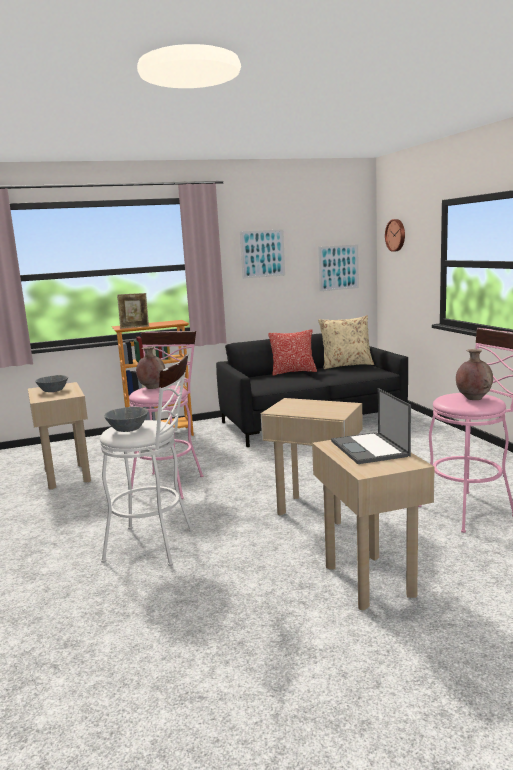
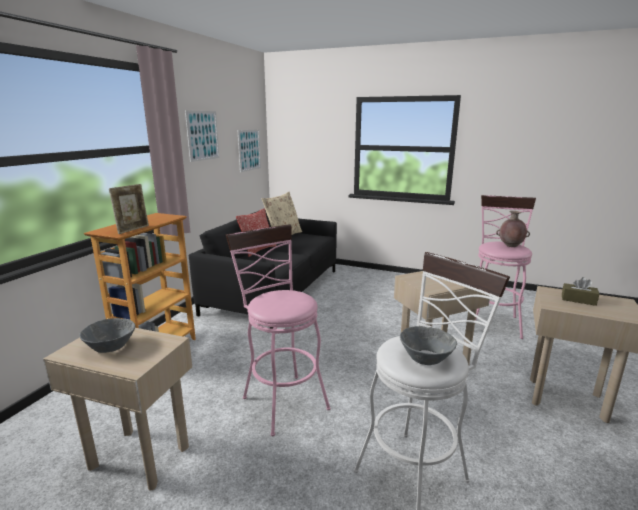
camera: 50 degrees left, 5 degrees up
(152, 388) = (273, 300): brown vase -> none
(370, 449) = (578, 300): laptop -> brown tissue box
(396, 235) = (296, 123): wall clock -> none

